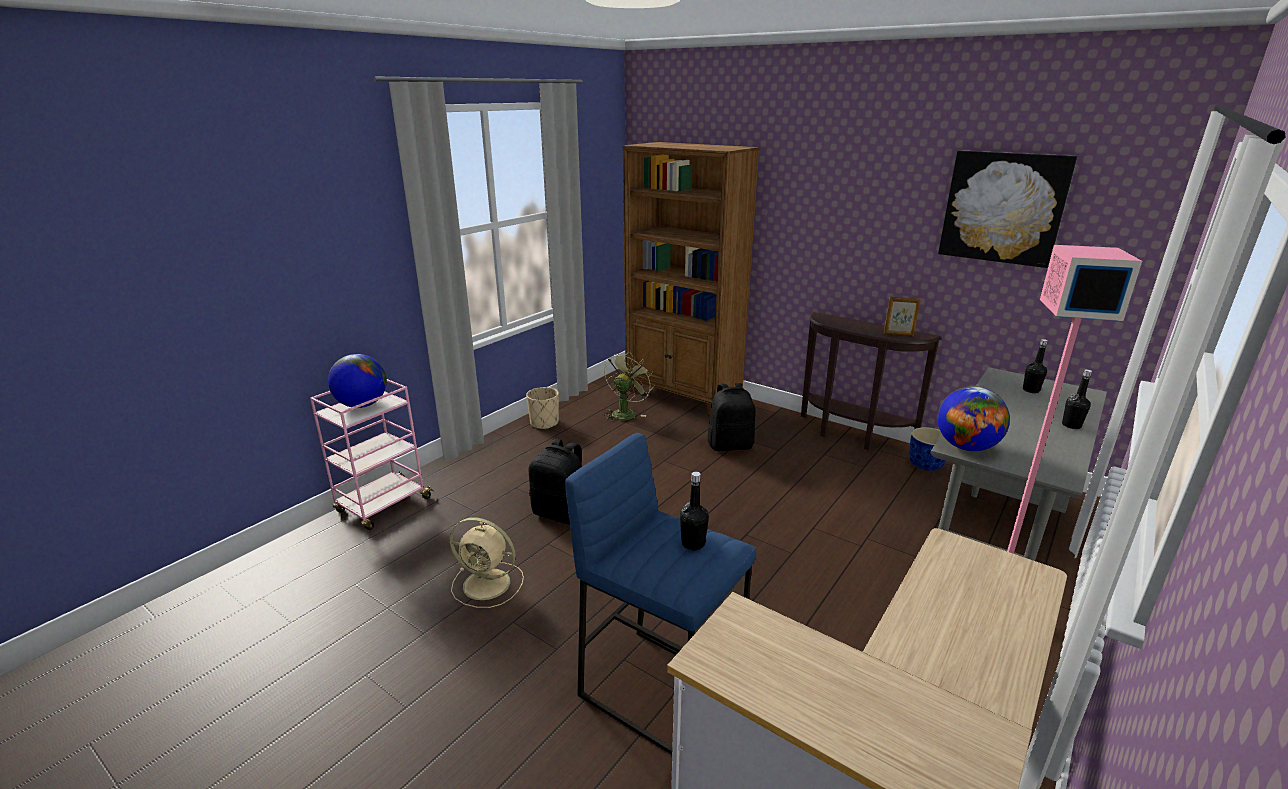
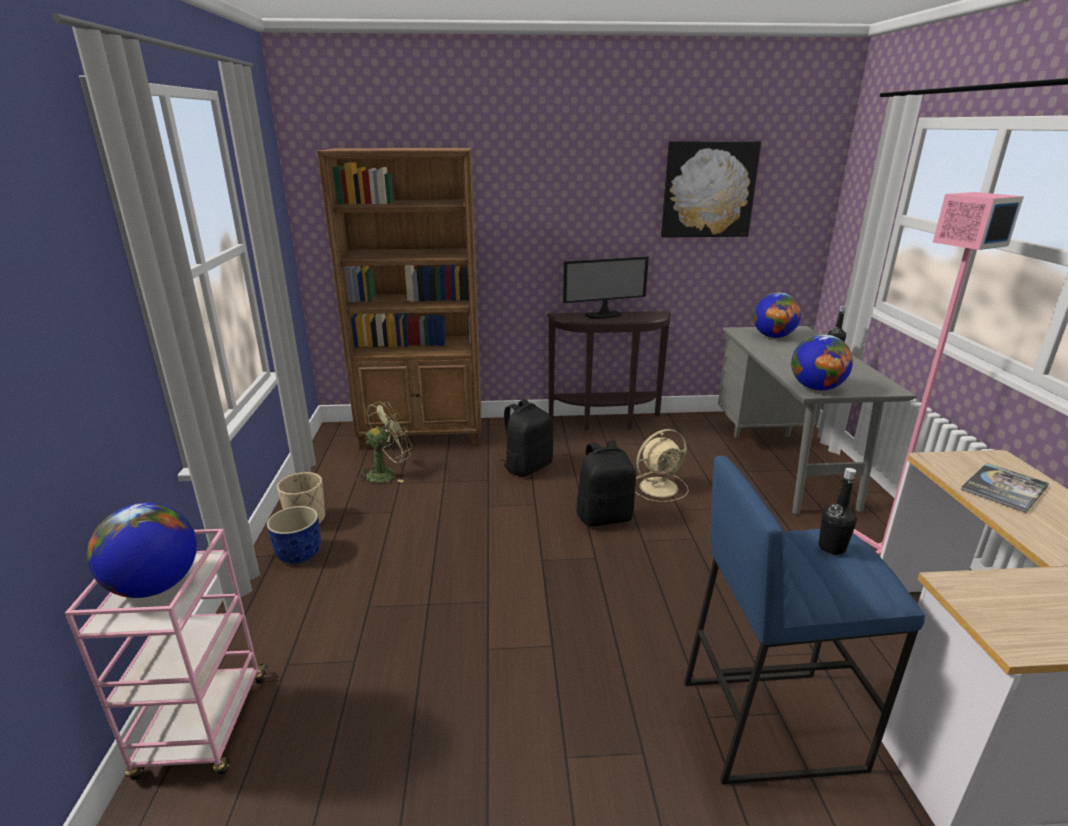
camera: 40 degrees left, 0 degrees up
(489, 584) = (484, 735): beige fan -> beige fan (660, 487)
(561, 513) = (457, 608): black backpack -> black backpack (604, 516)
(625, 413) = (386, 473): green fan -> green fan turned 60 degrees clockwise
(860, 325) = (604, 315): none -> monitor
(898, 335) = (643, 316): picture frame -> none
(925, 464) = (680, 425): blue planter -> blue planter (298, 553)
(971, 592) = (1004, 488): none -> book
(1030, 390) = (773, 336): black bottle -> globe

